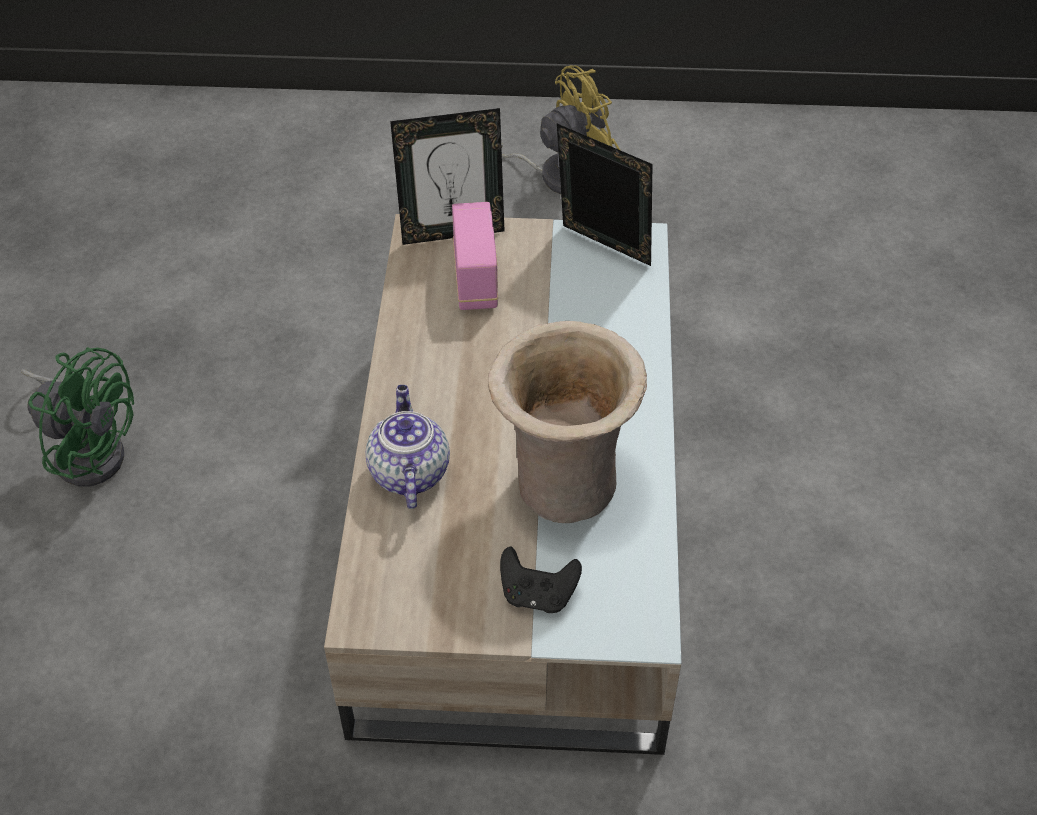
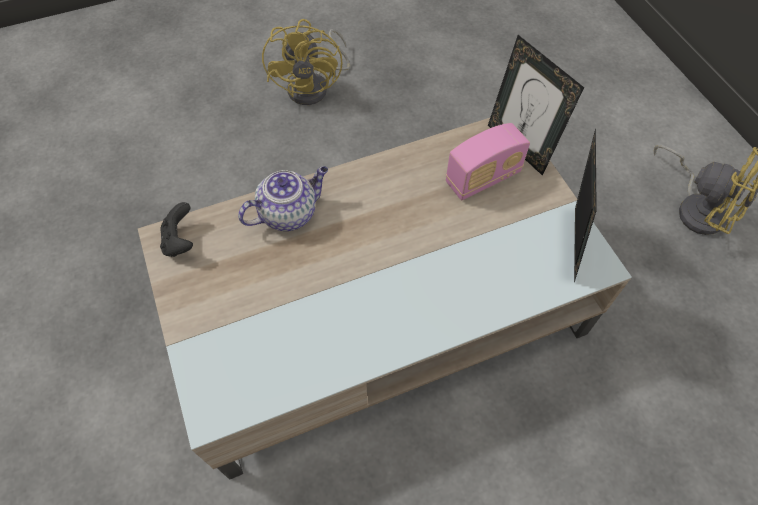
camera: 65 degrees right, 10 degrees up
(89, 449) = (315, 87): green fan -> yellow fan
(537, 595) = (217, 330): black game controller -> black game controller (180, 241)
(562, 483) = (321, 306): beige vase -> none

